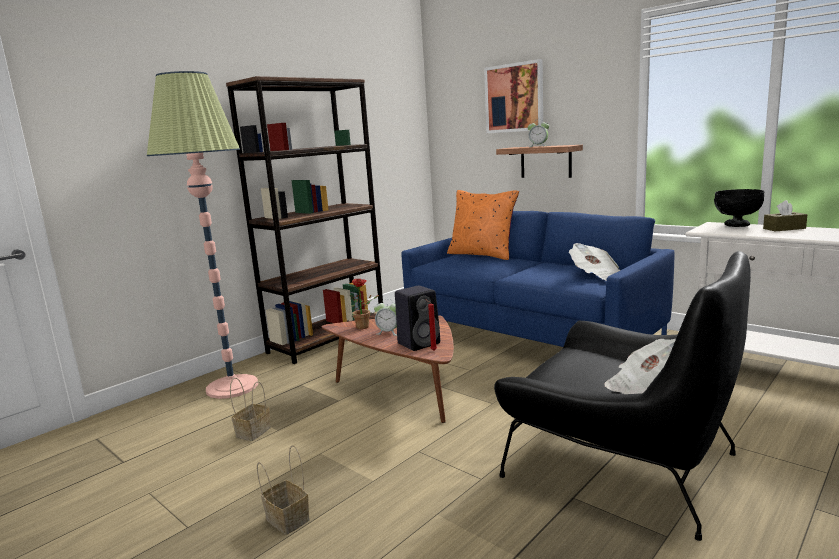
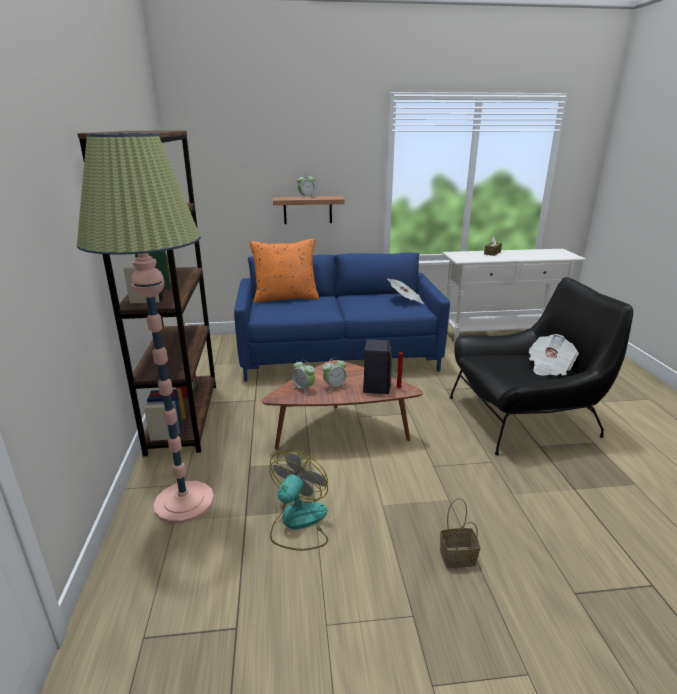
camera: 50 degrees left, 10 degrees up
(253, 431) = (298, 523): basket -> fan
(365, 327) = (304, 389): potted plant -> alarm clock
(514, 98) = (274, 151): picture -> none
(736, 225) = (464, 253): black bowl -> none

